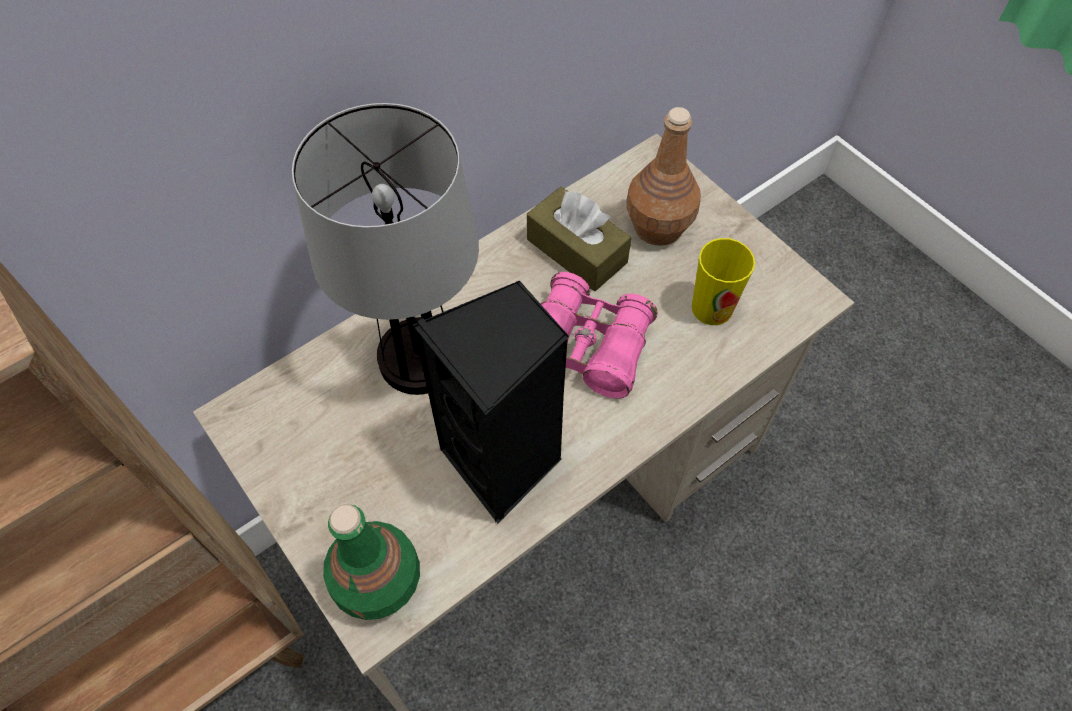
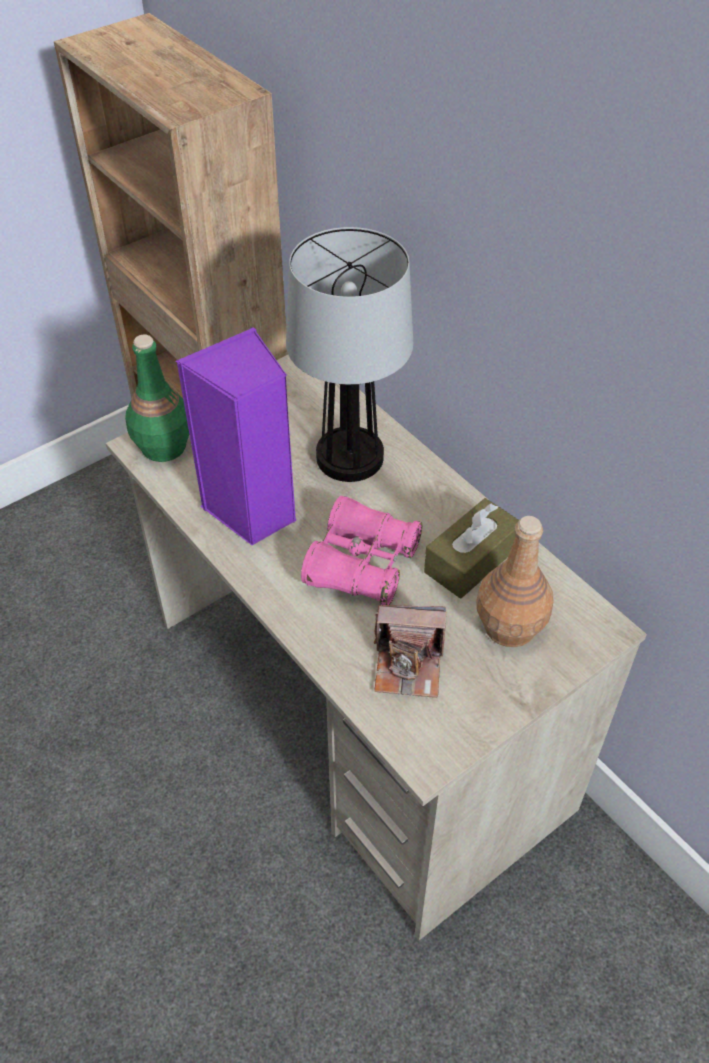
camera: 90 degrees right, 10 degrees down
(505, 462) = (252, 511): black speaker -> purple speaker
(712, 308) = (409, 665): cup -> camera

